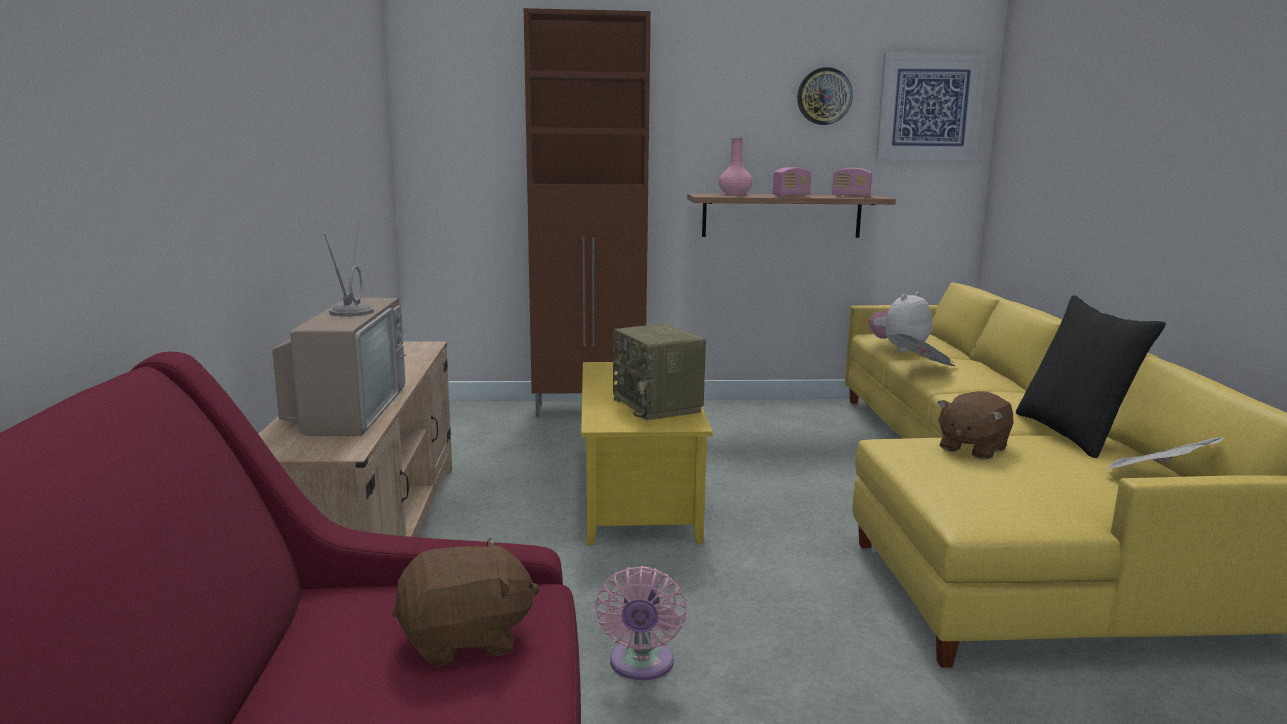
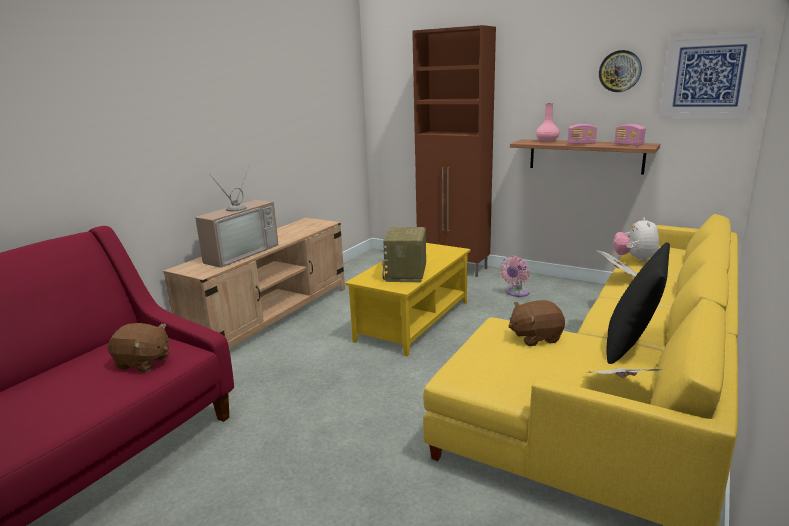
camera: 35 degrees right, 5 degrees up
(641, 665) = (298, 405): pink fan -> pink fan (516, 293)
(898, 348) = (635, 259): plush toy -> plush toy turned 75 degrees counterclockwise

